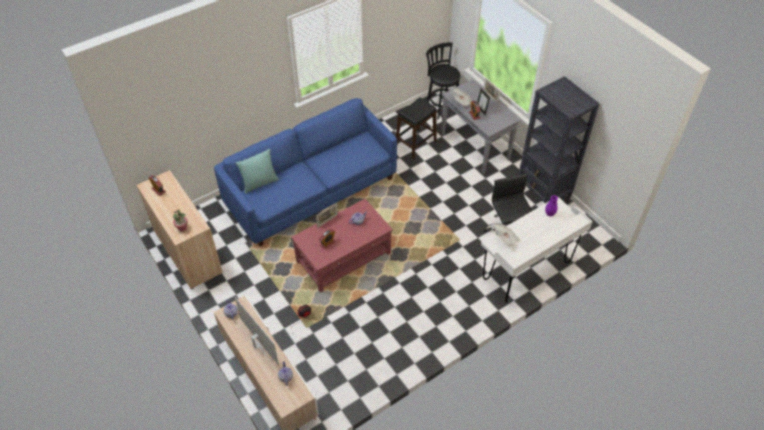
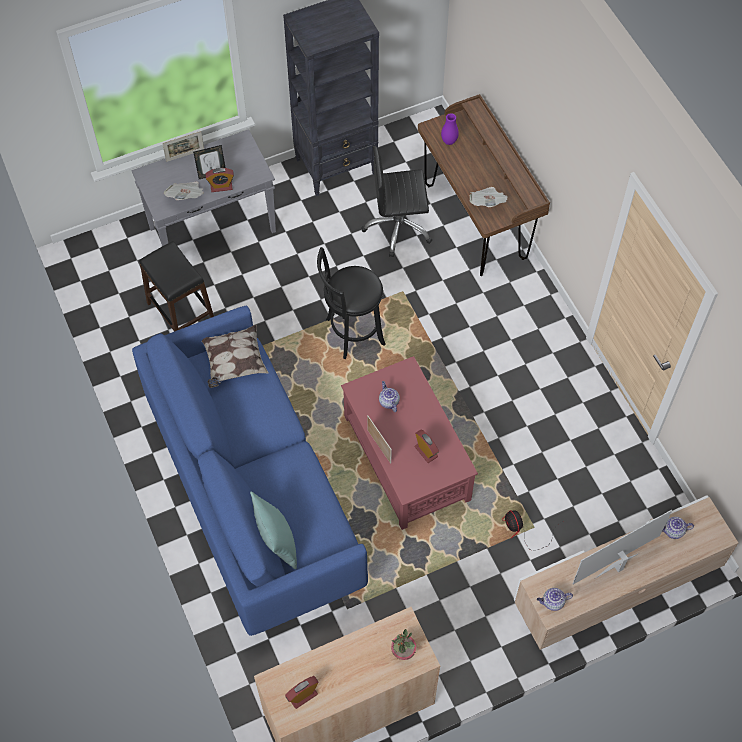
camera: 80 degrees left, 10 degrees up
(367, 148) = (234, 363): none -> pillow
(441, 106) = (102, 258): black stool -> black stool (352, 333)
(526, 271) = (475, 222): white desk -> brown desk

